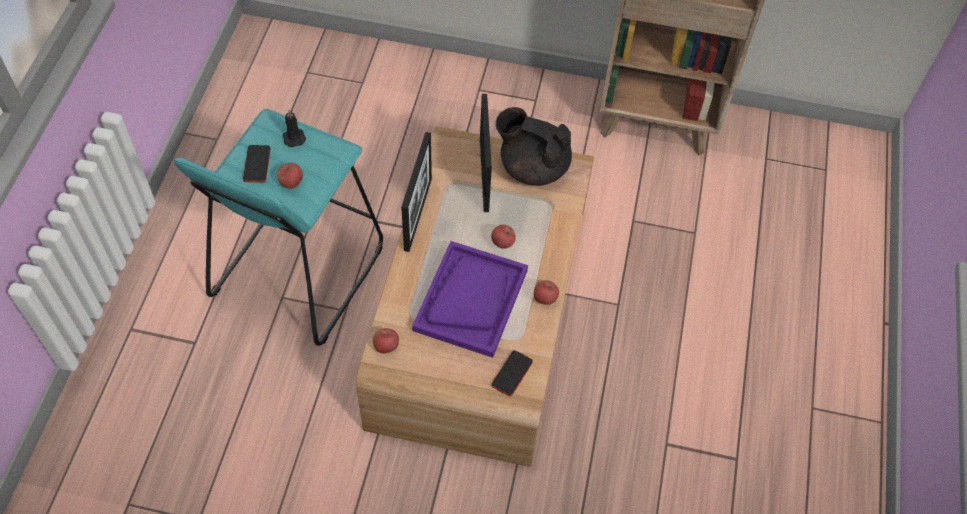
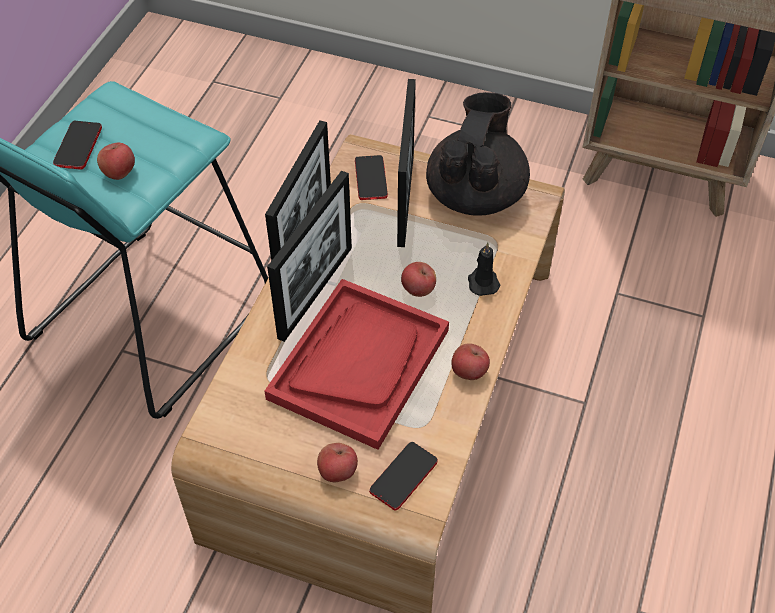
camera: 10 degrees right, 5 degrees down
(294, 137) = (138, 116): black candle -> black candle (482, 282)
(386, 346) = (223, 418): apple -> apple (337, 472)
(432, 251) = (315, 292): none -> picture frame
(457, 161) = (371, 178): none -> phone
(470, 300) = (359, 363): purple tray -> red tray
(532, 167) = (475, 194): black teapot -> black teapot turned 75 degrees clockwise

